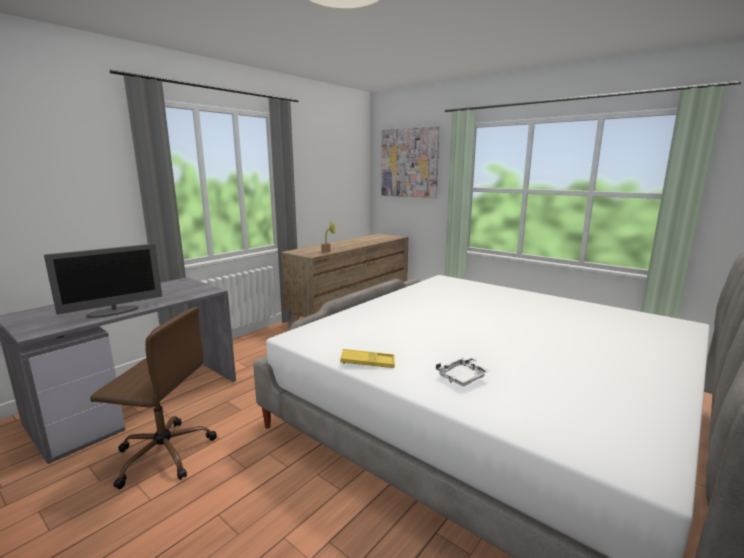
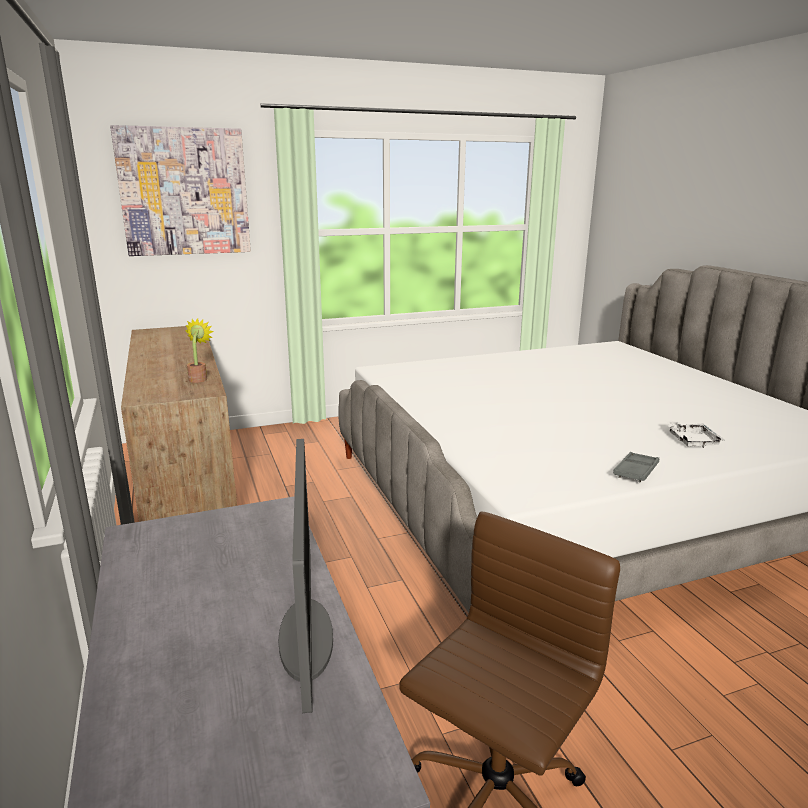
camera: 60 degrees left, 5 degrees up
(367, 362) = (636, 471): yellow tray -> grey tray

